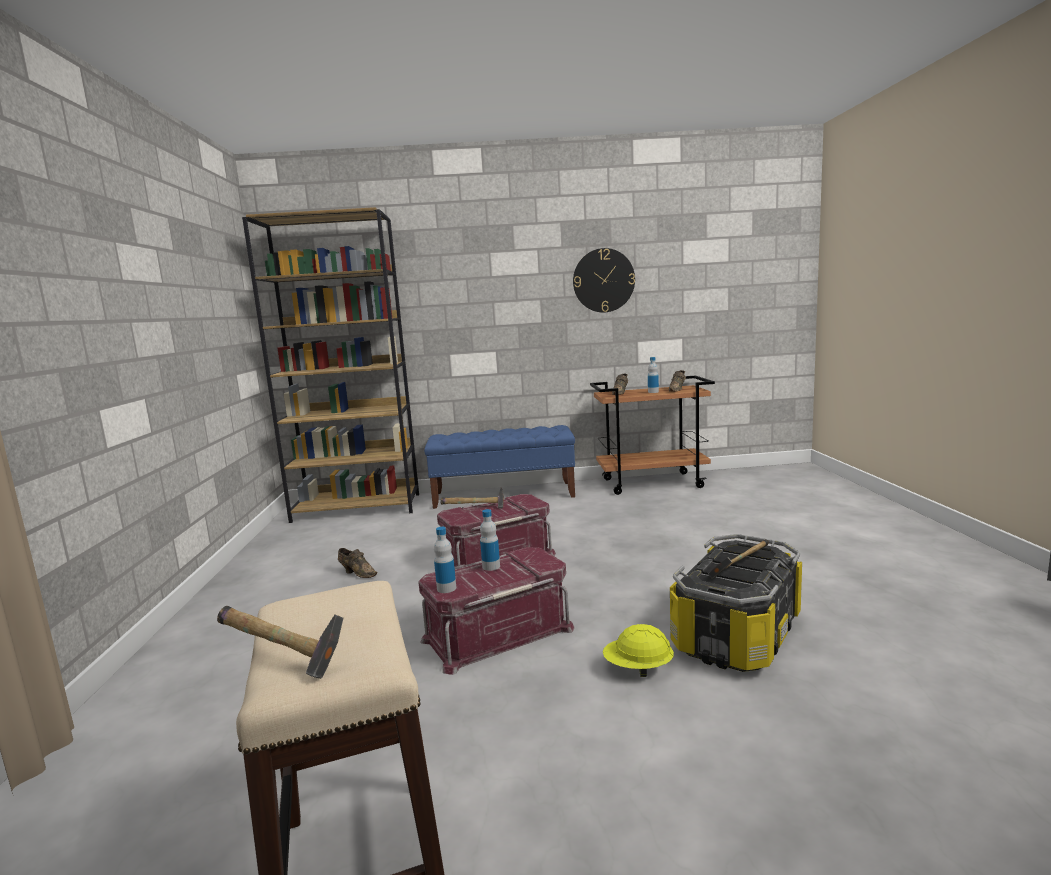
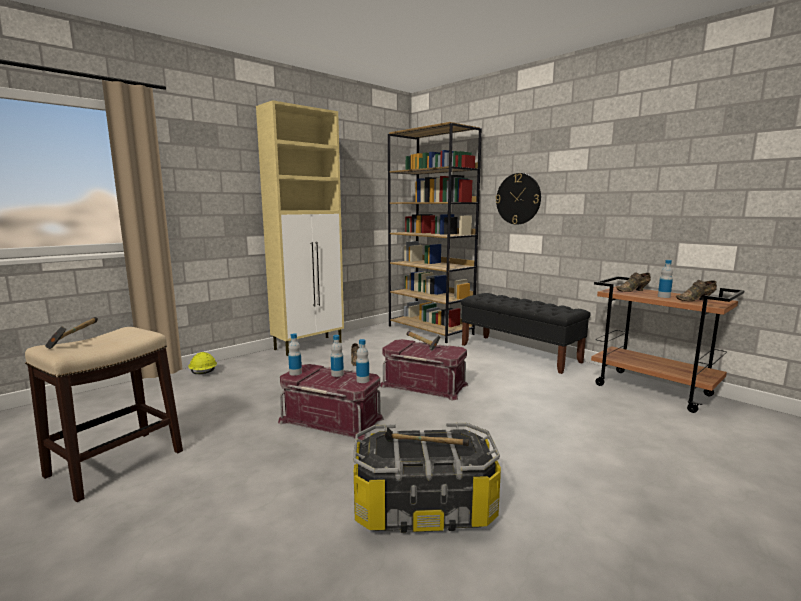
camera: 50 degrees right, 0 degrees up
(231, 588) = (309, 345): none -> beige cabinet
(504, 495) = (519, 353): blue bench -> black bench
(537, 557) = (362, 380): none -> bottle
(603, 280) = (648, 177): wall clock -> wall clock (518, 199)
(638, 669) = (333, 479): yellow hard hat -> yellow hard hat (203, 372)

